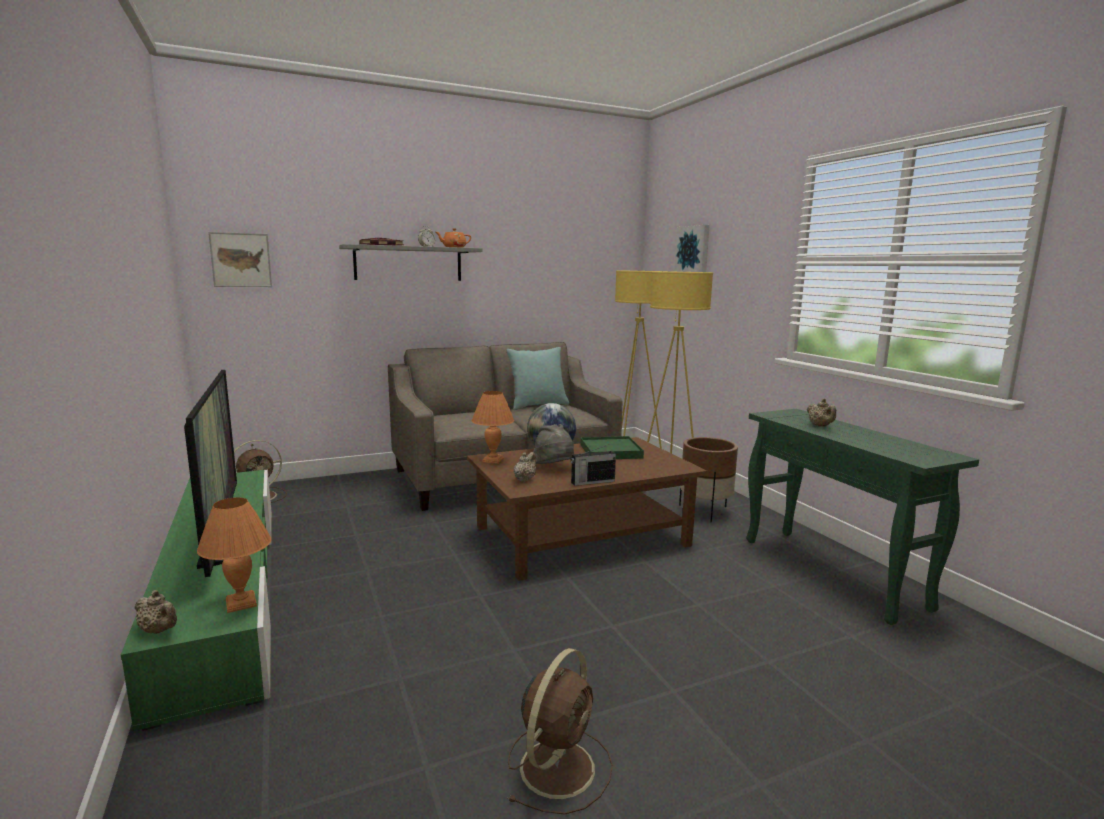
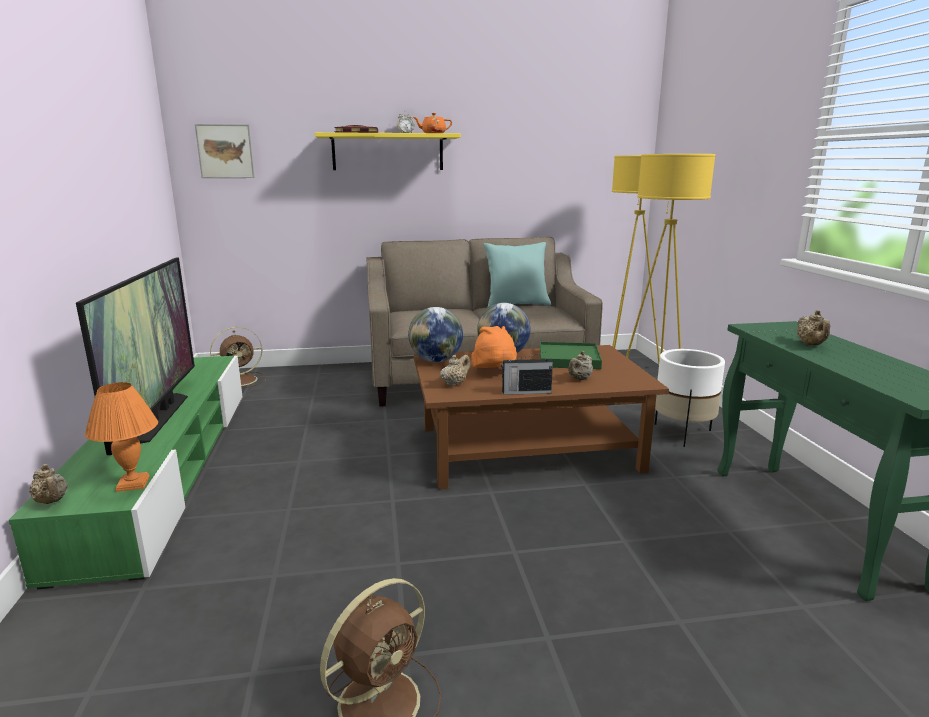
camera: 15 degrees right, 5 degrees up
(408, 263) = (388, 152): grey shelf -> yellow shelf
(493, 460) = (436, 361): orange table lamp -> globe
(554, 468) = (494, 373): grey hat -> orange hat
(631, 468) = (579, 379): none -> beige teapot
(693, 250) = (705, 128): picture -> none
(705, 511) = (682, 433): brown planter -> white planter

